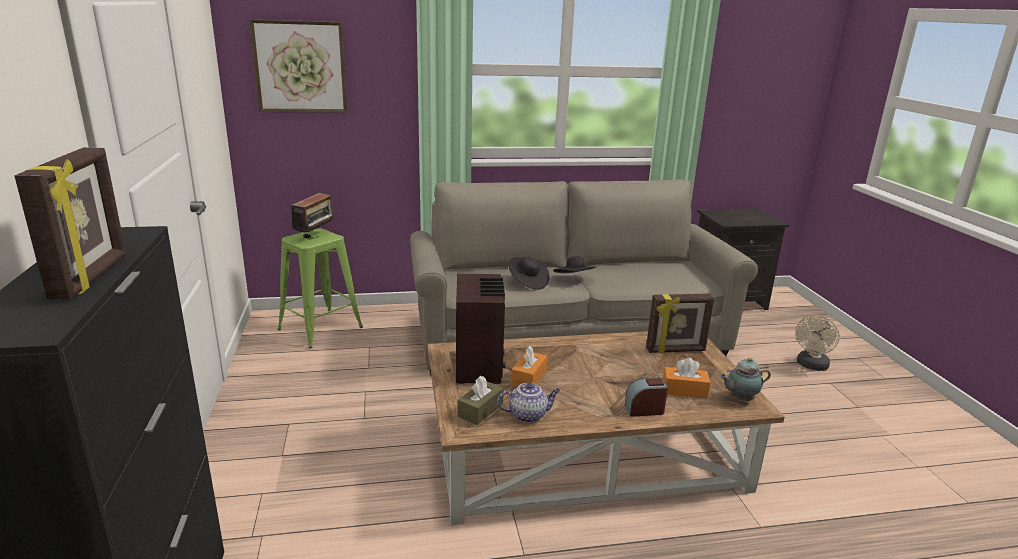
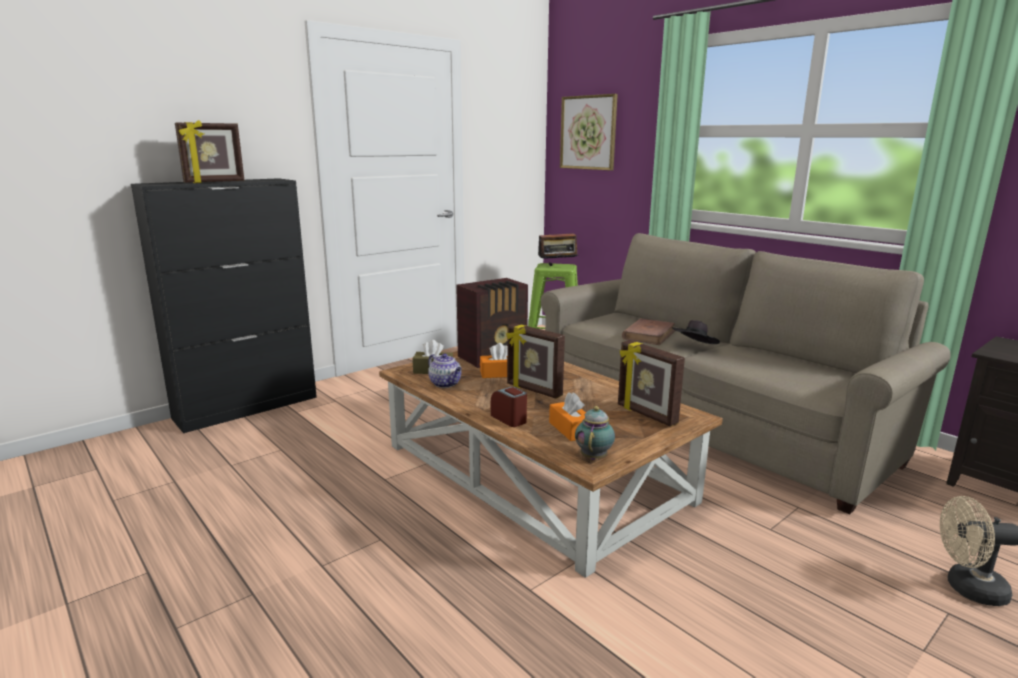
camera: 60 degrees right, 5 degrees down
(527, 282) = (649, 335): black hat -> brown book
(587, 376) = (533, 390): none -> picture frame
(740, 399) = (594, 456): teapot -> teapot turned 60 degrees clockwise

